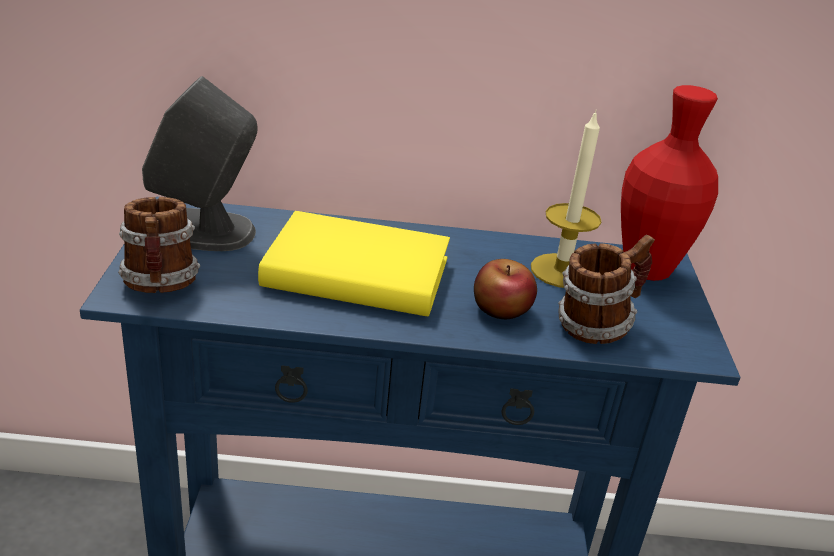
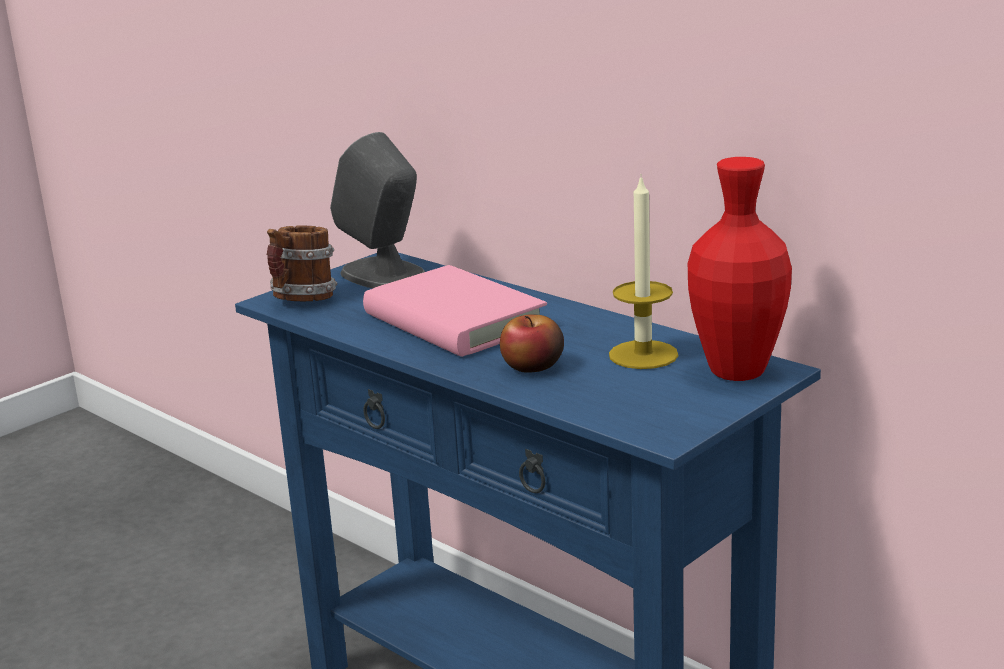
camera: 45 degrees right, 10 degrees down
(356, 273) = (454, 321): yellow book -> pink book
(596, 325) = (599, 395): mug -> none

